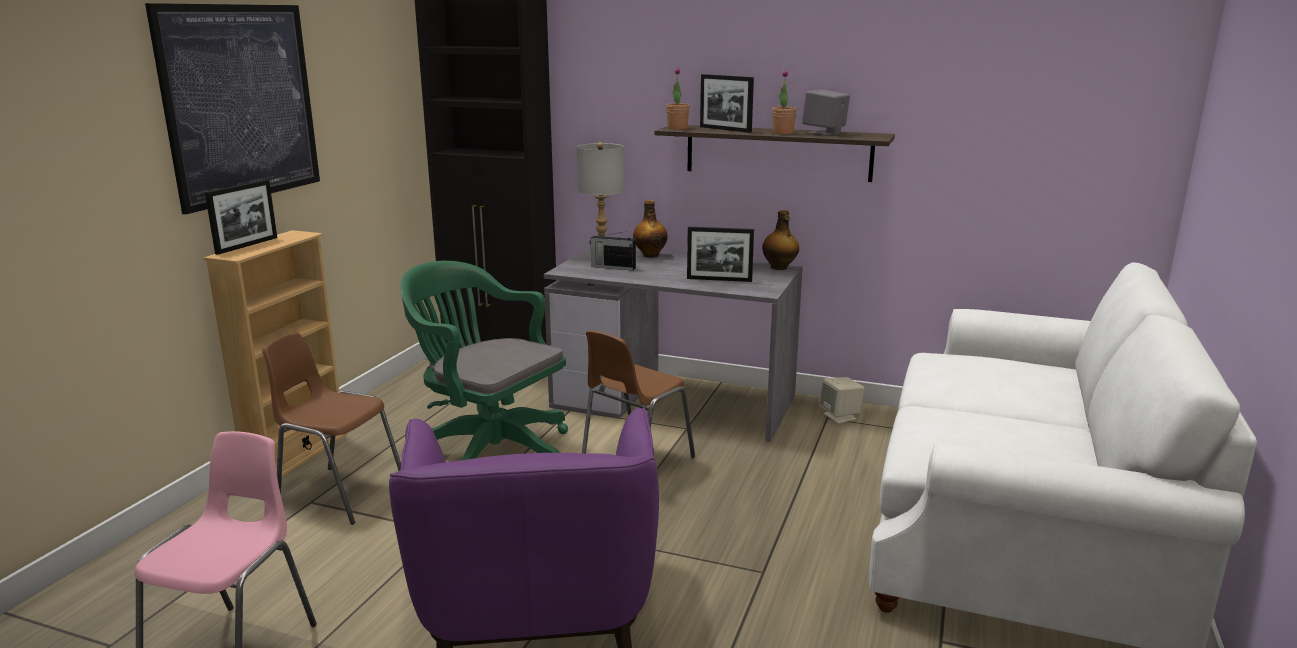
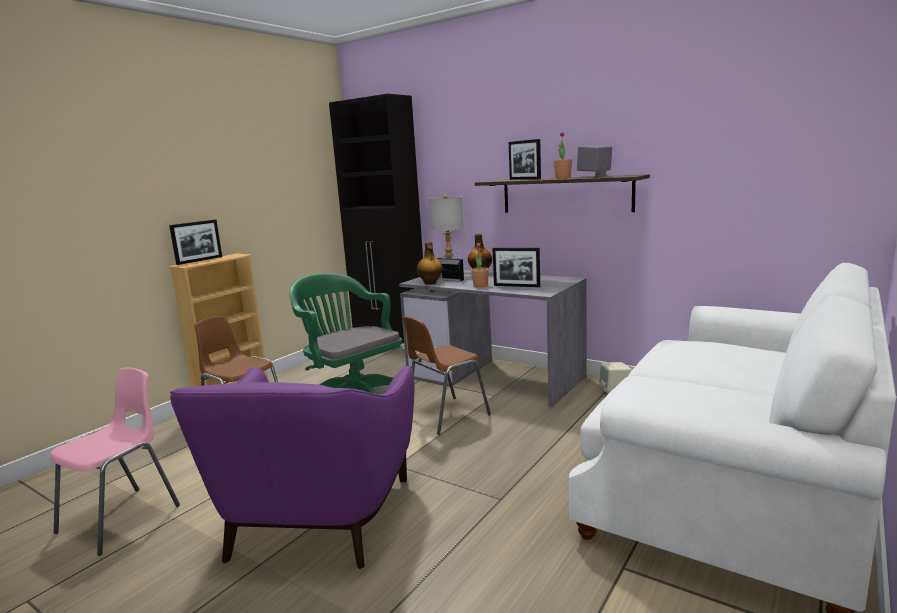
camera: 15 degrees right, 5 degrees down
(241, 103) = (201, 172): picture -> none
(677, 128) = (492, 180): potted plant -> potted plant (480, 286)
(779, 268) = (567, 279): bottle -> bottle (430, 283)

